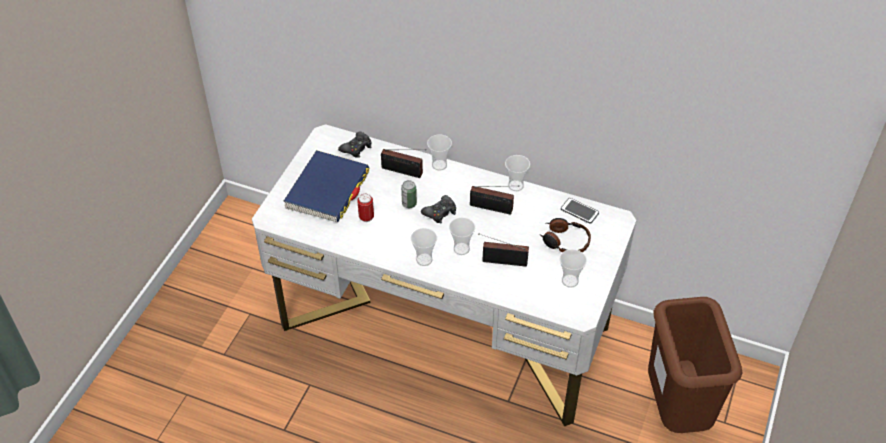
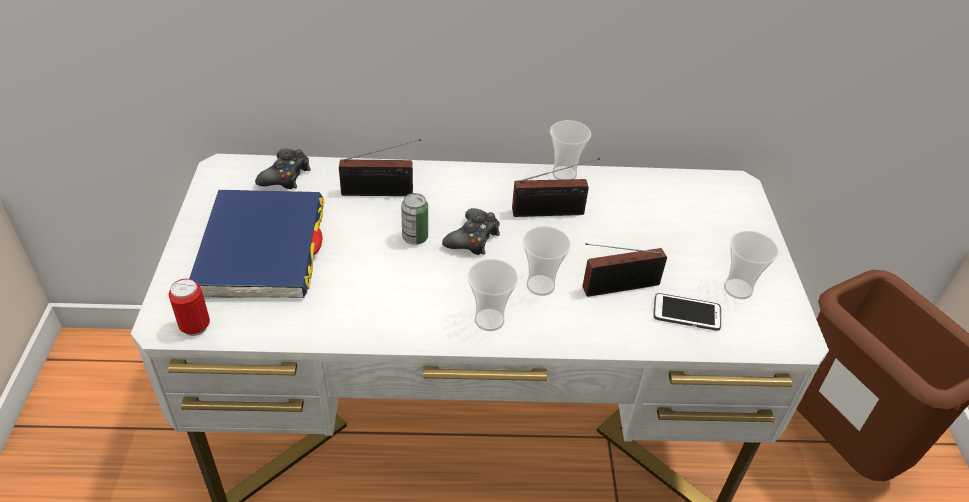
camera: 25 degrees left, 5 degrees down
(366, 217) = (352, 277): can -> can (195, 327)
(439, 165) = (432, 171): cup -> none
(565, 241) = (687, 233): headphones -> none
(579, 211) = (677, 187): phone -> phone (686, 313)

